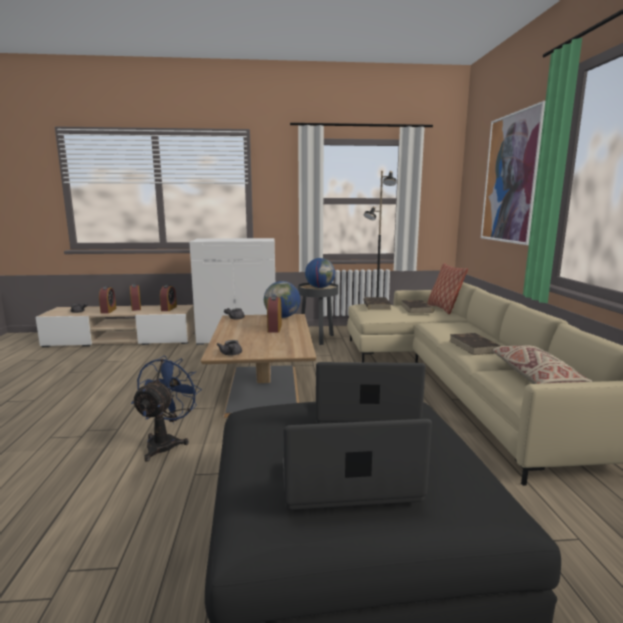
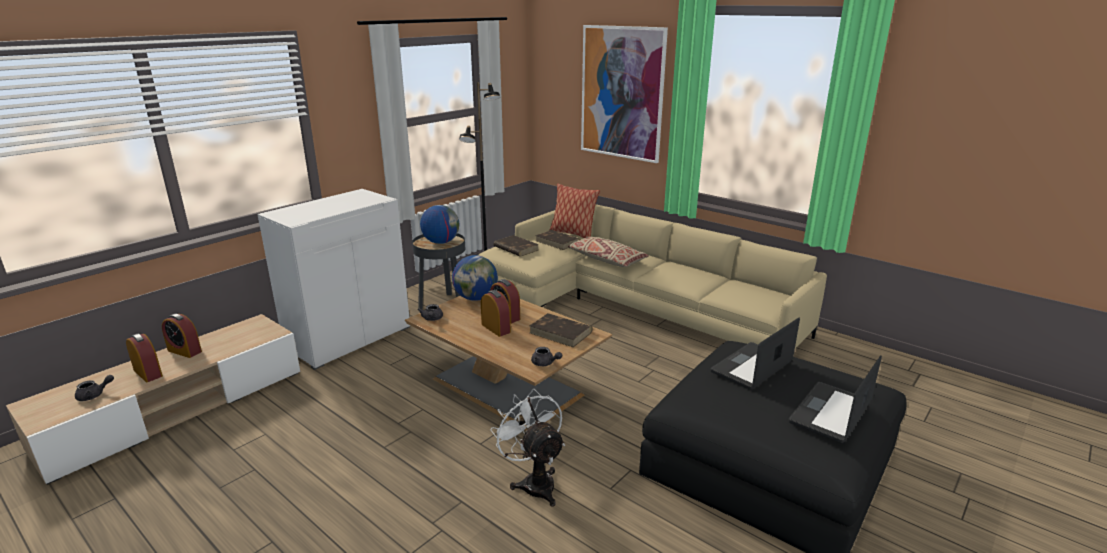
camera: 45 degrees left, 10 degrees up
(166, 442) = (534, 482): blue fan -> white fan
(169, 309) = (244, 333): alarm clock -> alarm clock (496, 328)
(475, 346) = (669, 273): brown book -> brown book (561, 332)
(537, 379) = (747, 291): beige pillow -> beige pillow (606, 260)

